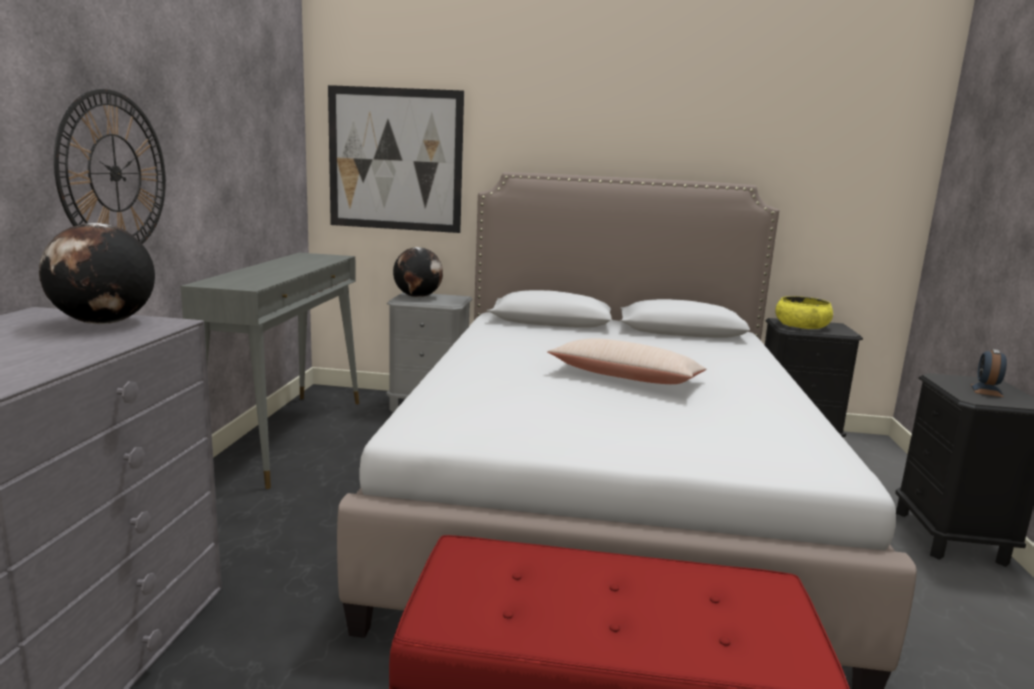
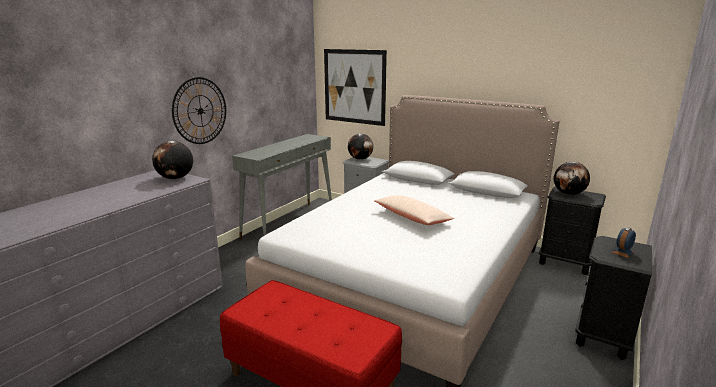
camera: 25 degrees right, 5 degrees up
(801, 326) = (569, 194): yellow bowl -> globe

